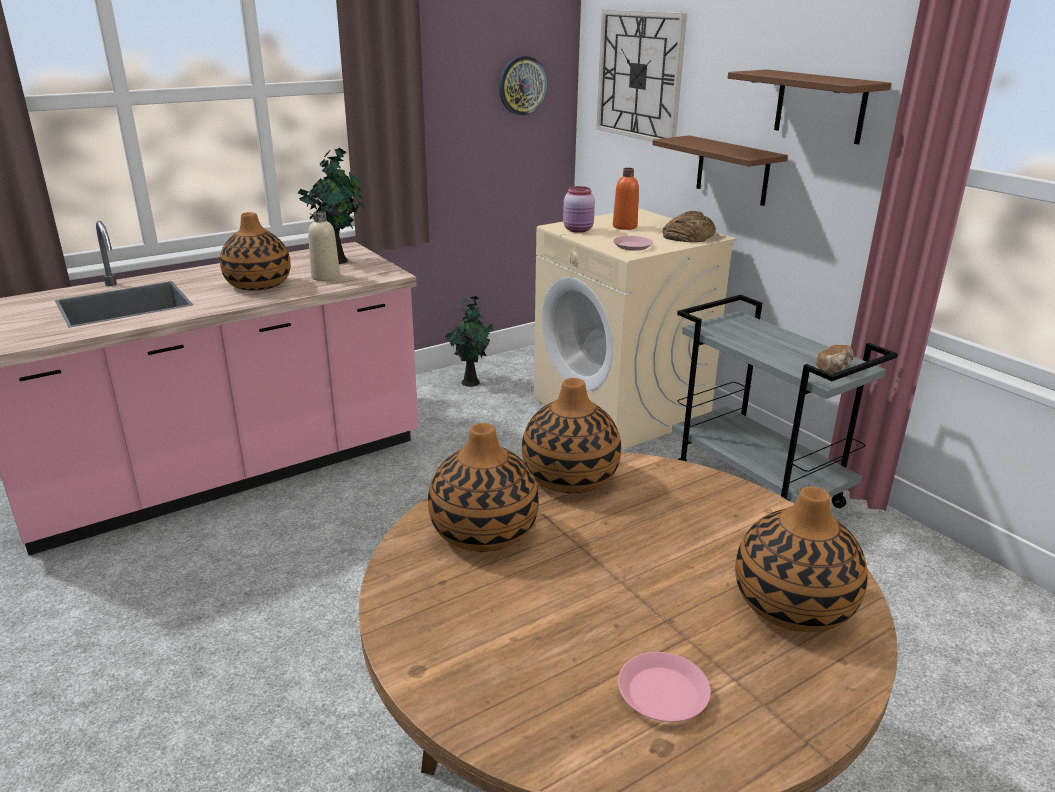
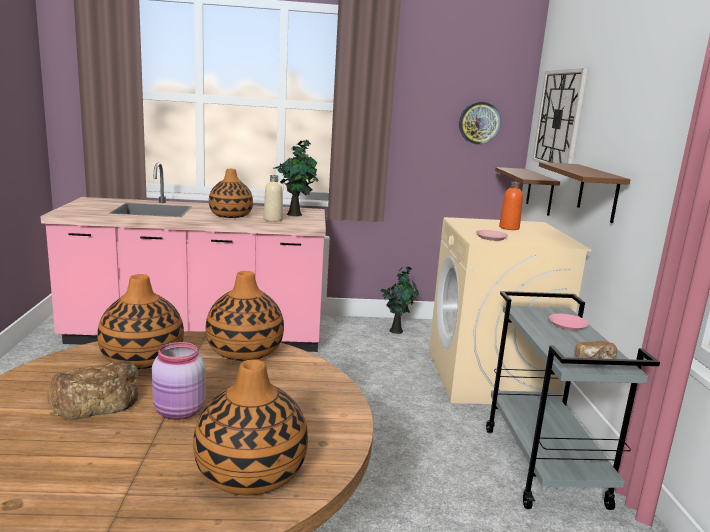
camera: 30 degrees right, 10 degrees down
(579, 230) = (469, 223): pink jar -> pink jar (180, 412)
(662, 694) = (69, 478): pink plate -> pink plate (567, 325)
(688, 235) = (551, 240): bread -> bread (95, 399)
(820, 106) = (653, 137): brown shelf -> brown shelf (540, 192)

